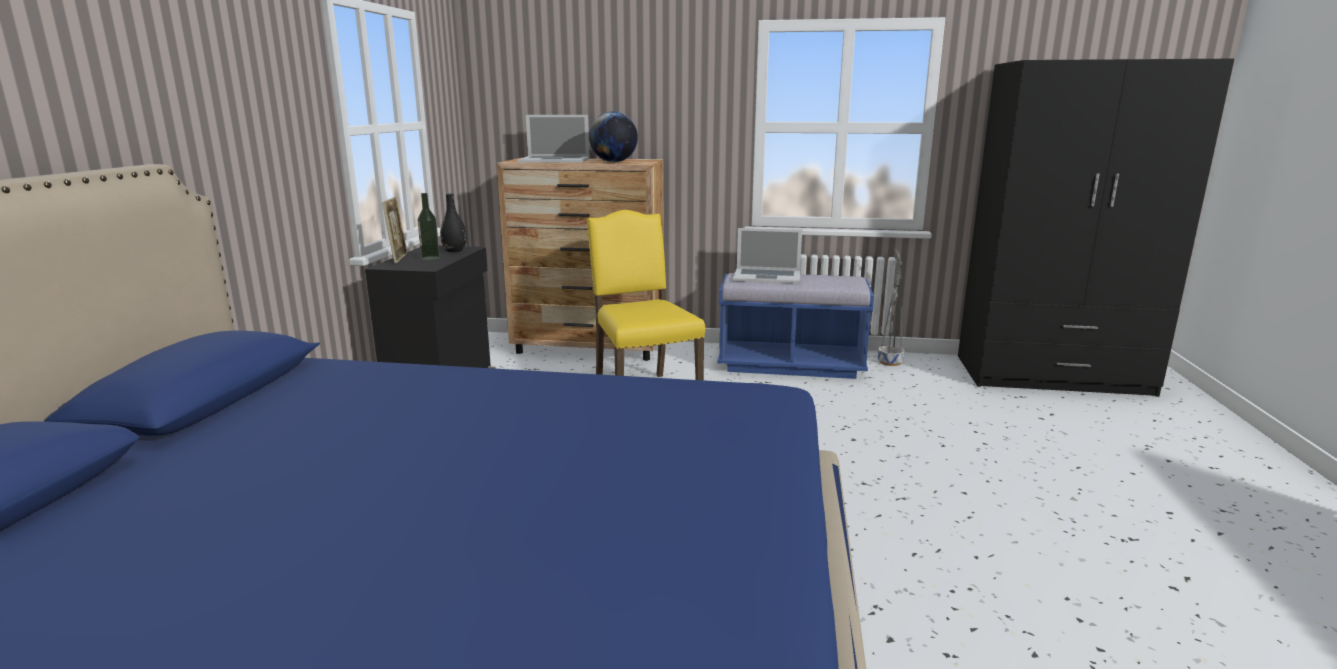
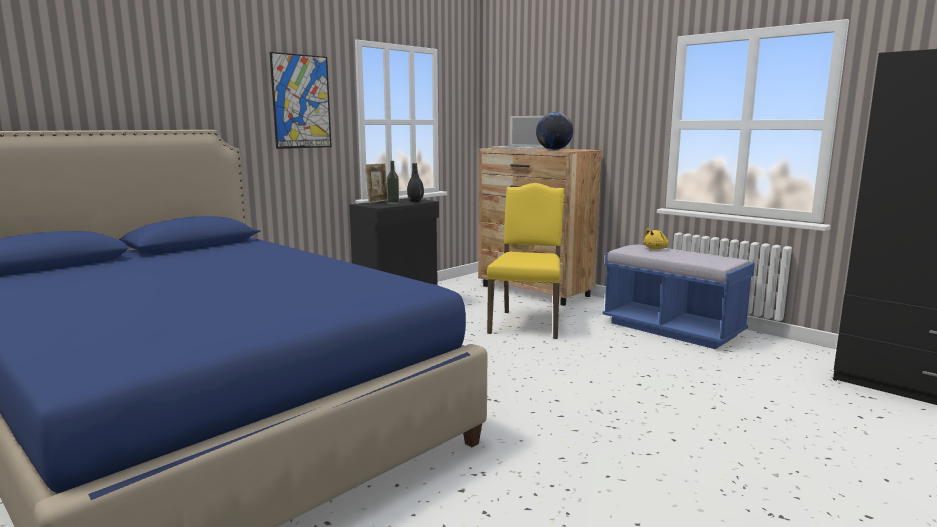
camera: 35 degrees right, 5 degrees down
(267, 101) = (301, 102): none -> picture
(767, 276) = (656, 248): laptop -> yellow plush toy
(889, 362) = (770, 345): grey planter -> none

